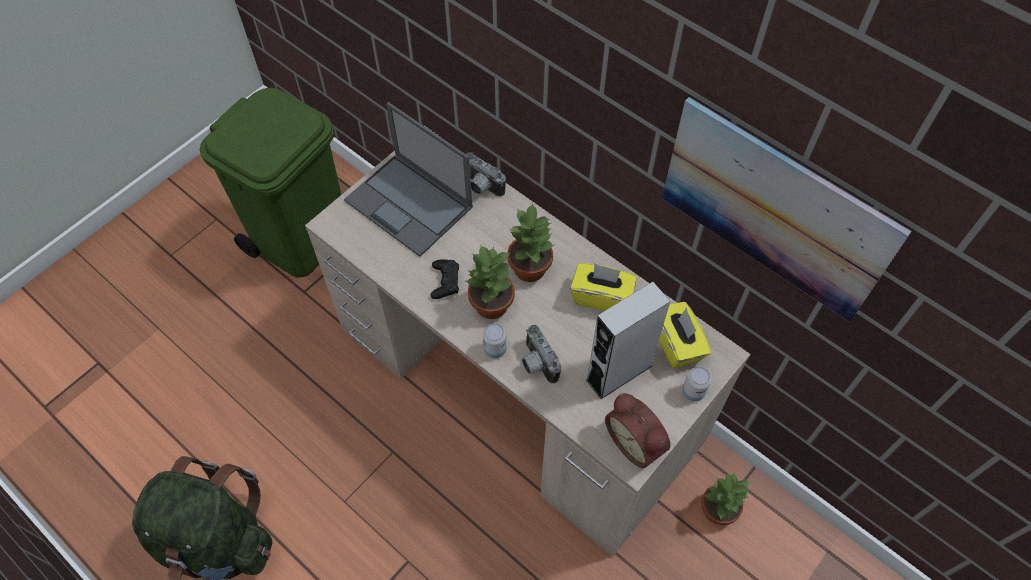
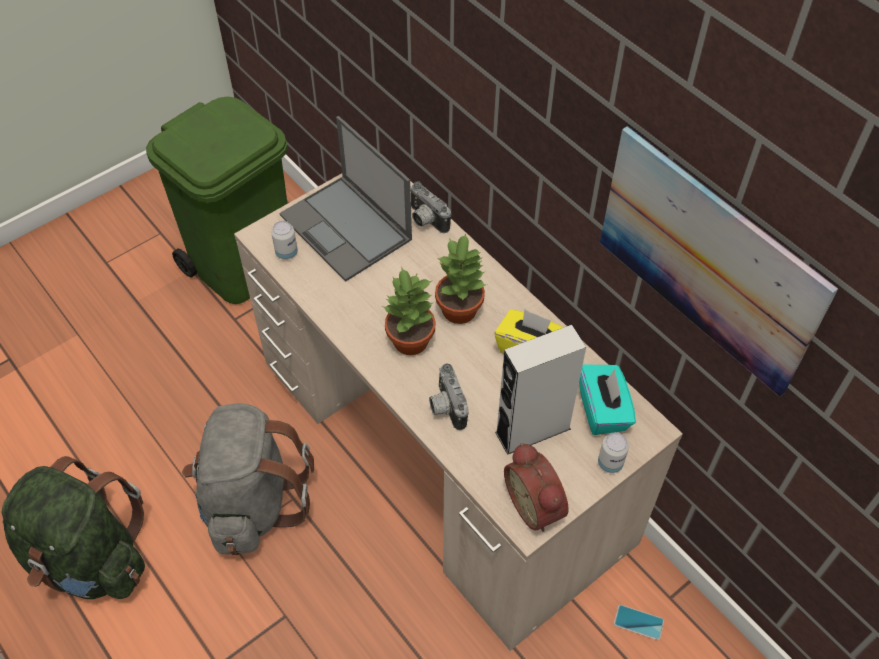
camera: 10 degrees right, 5 degrees down
(356, 461) = (252, 502): none -> grey backpack
(445, 281) = (367, 310): black game controller -> none
(495, 349) = (404, 386): can -> can (286, 253)
(677, 343) = (603, 410): yellow tissue box -> turquoise tissue box
(718, 511) = (638, 622): potted plant -> phone

